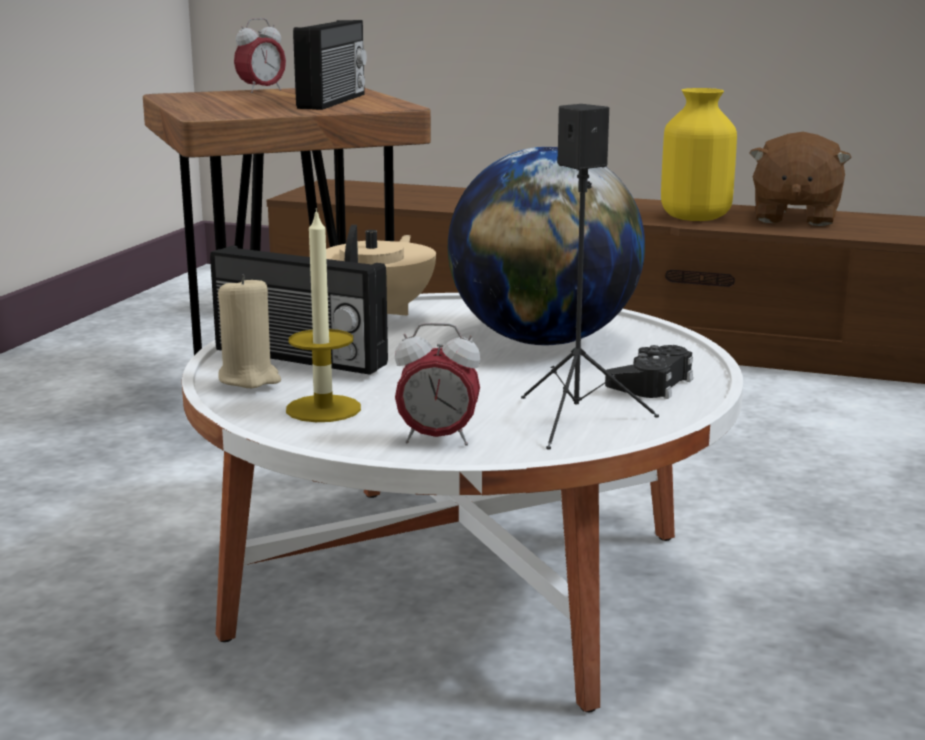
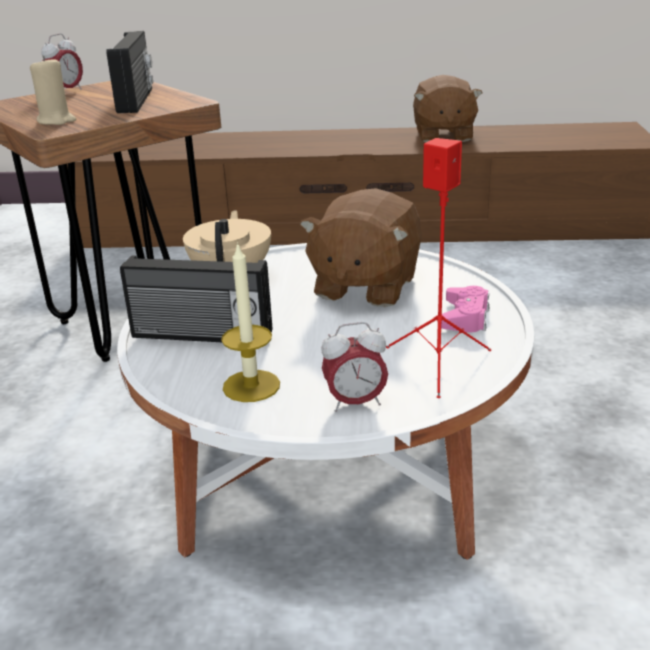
camera: 15 degrees left, 10 degrees up
(249, 379) = (178, 365): beige candle -> beige candle (56, 121)
(543, 341) = (364, 286): globe -> brown plush toy
(577, 419) = (439, 363): black speaker -> red speaker
(651, 383) = (464, 317): black game controller -> pink game controller
(696, 218) = (380, 143): yellow vase -> none

